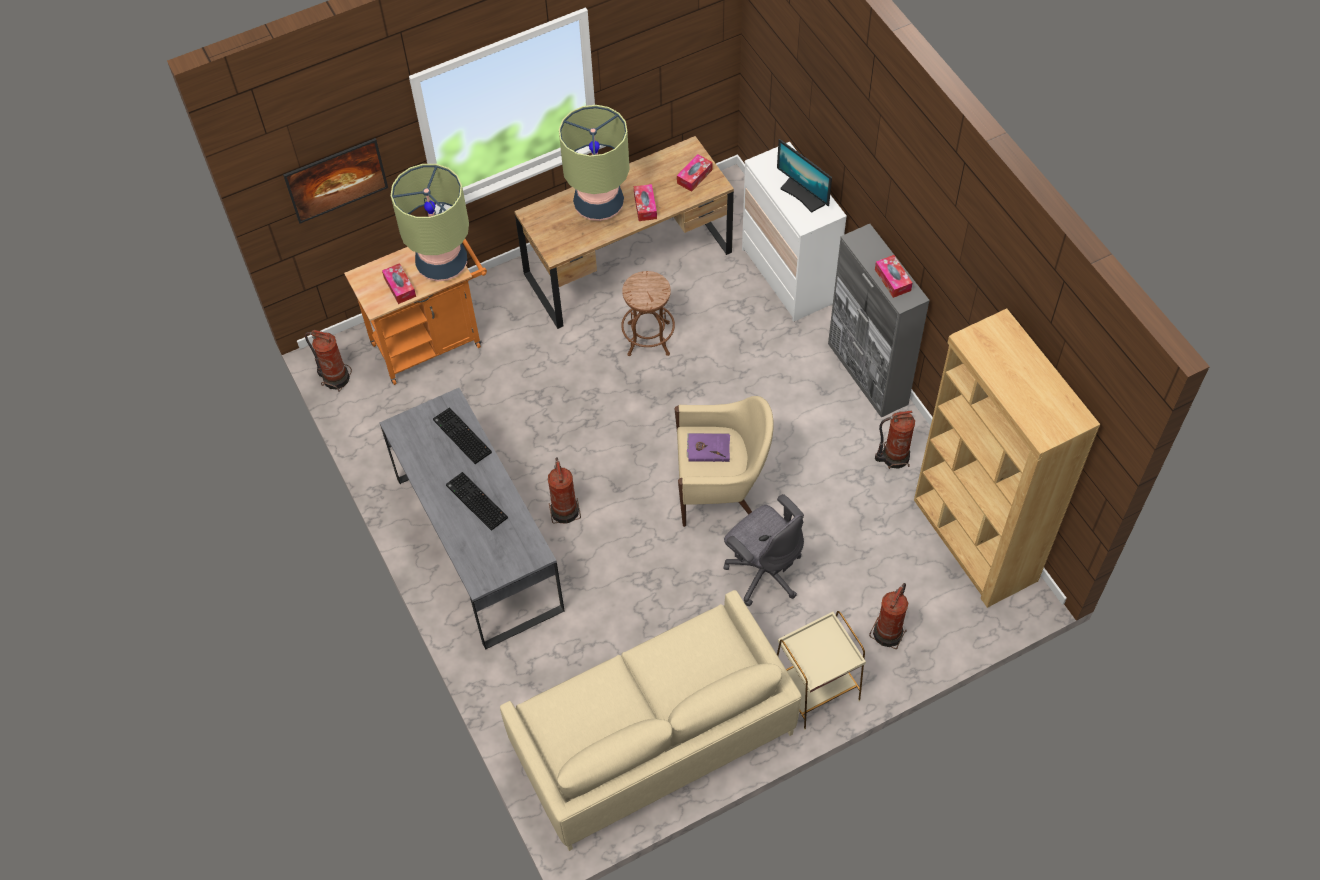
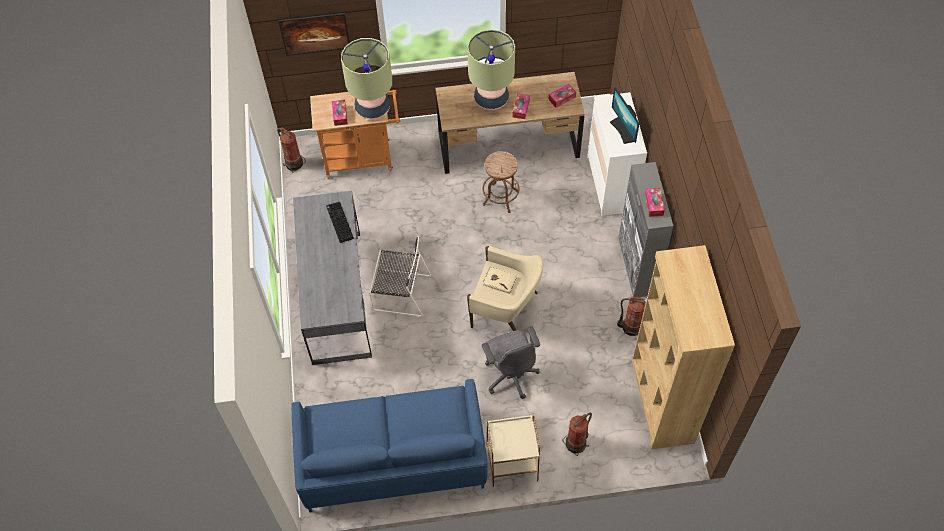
camera: 20 degrees right, 0 degrees up
(475, 502) = (329, 267): keyboard -> none
(565, 510) = (400, 292): fire extinguisher -> black chair
(652, 738) = (392, 458): beige sofa -> blue sofa
(708, 448) = (500, 280): purple book -> beige book

